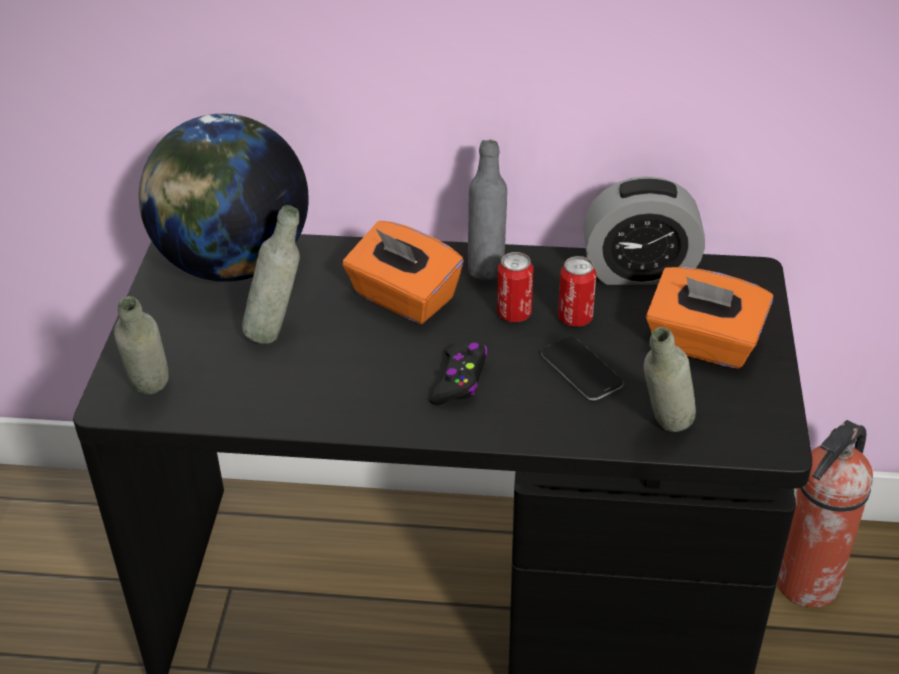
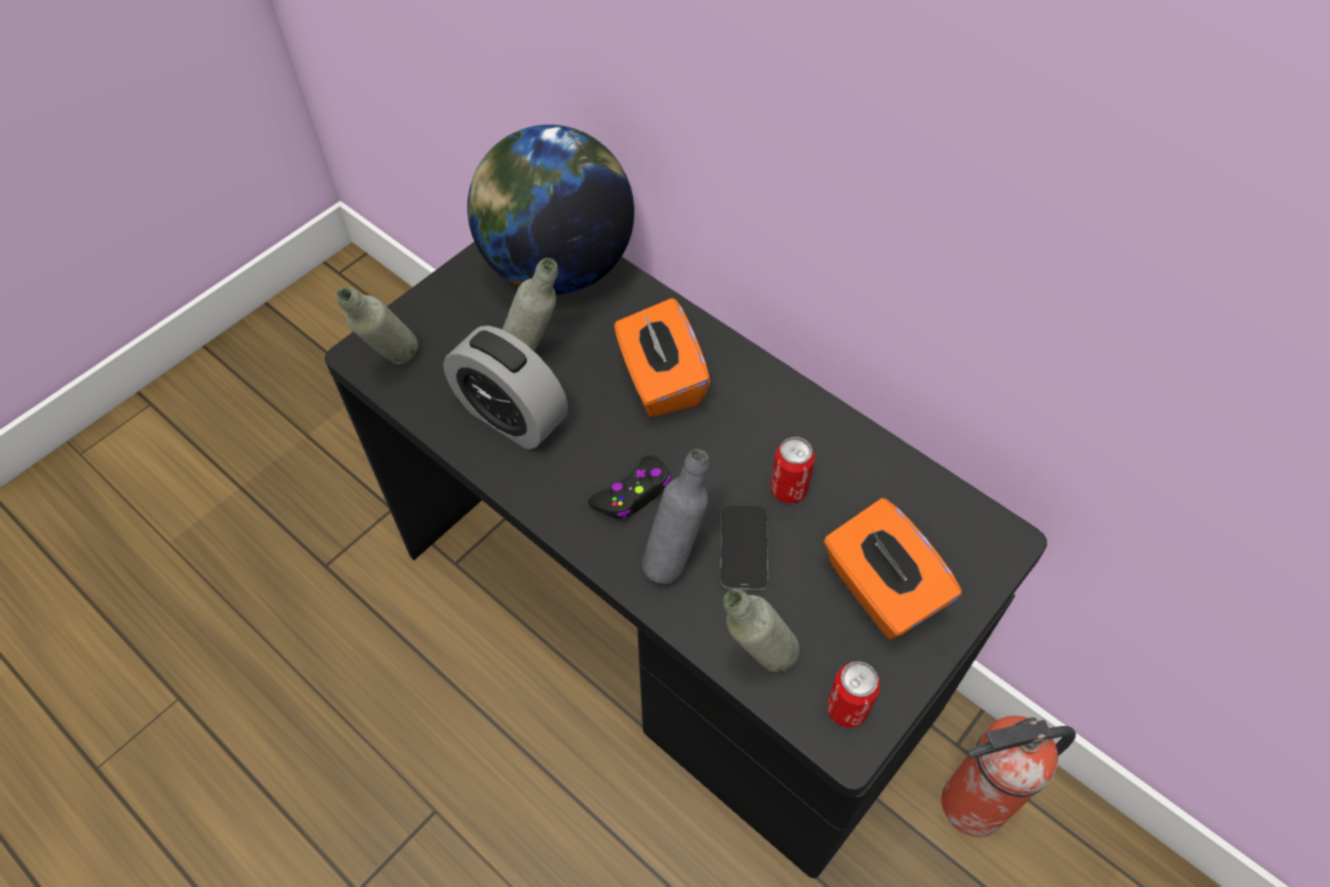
camera: 35 degrees right, 15 degrees up
(486, 268) = (758, 389): grey bottle -> grey bottle (675, 558)
(514, 313) = (739, 452): can -> can (847, 708)
(639, 271) = (894, 473): alarm clock -> alarm clock (511, 416)

